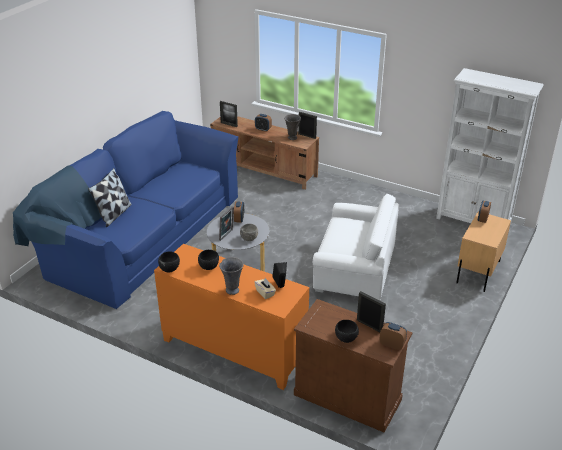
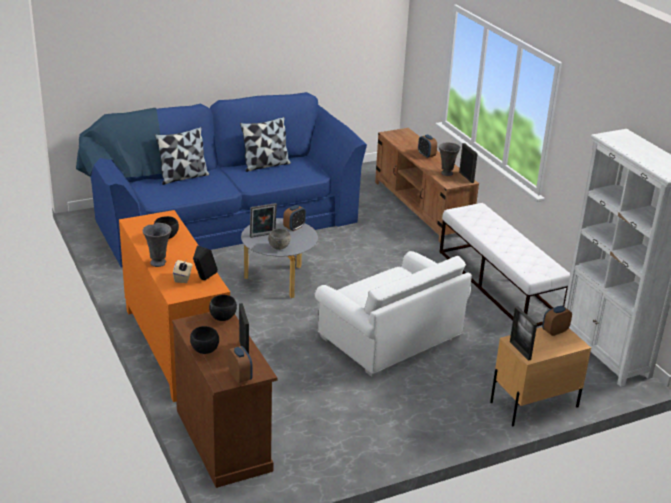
camera: 35 degrees right, 5 degrees down
(161, 180) = (265, 165): none -> pillow
(169, 269) = (131, 224): black bowl -> black bowl (223, 317)
(229, 124) = (396, 139): picture frame -> picture frame (520, 350)
(370, 203) = (499, 284): none -> white bench

